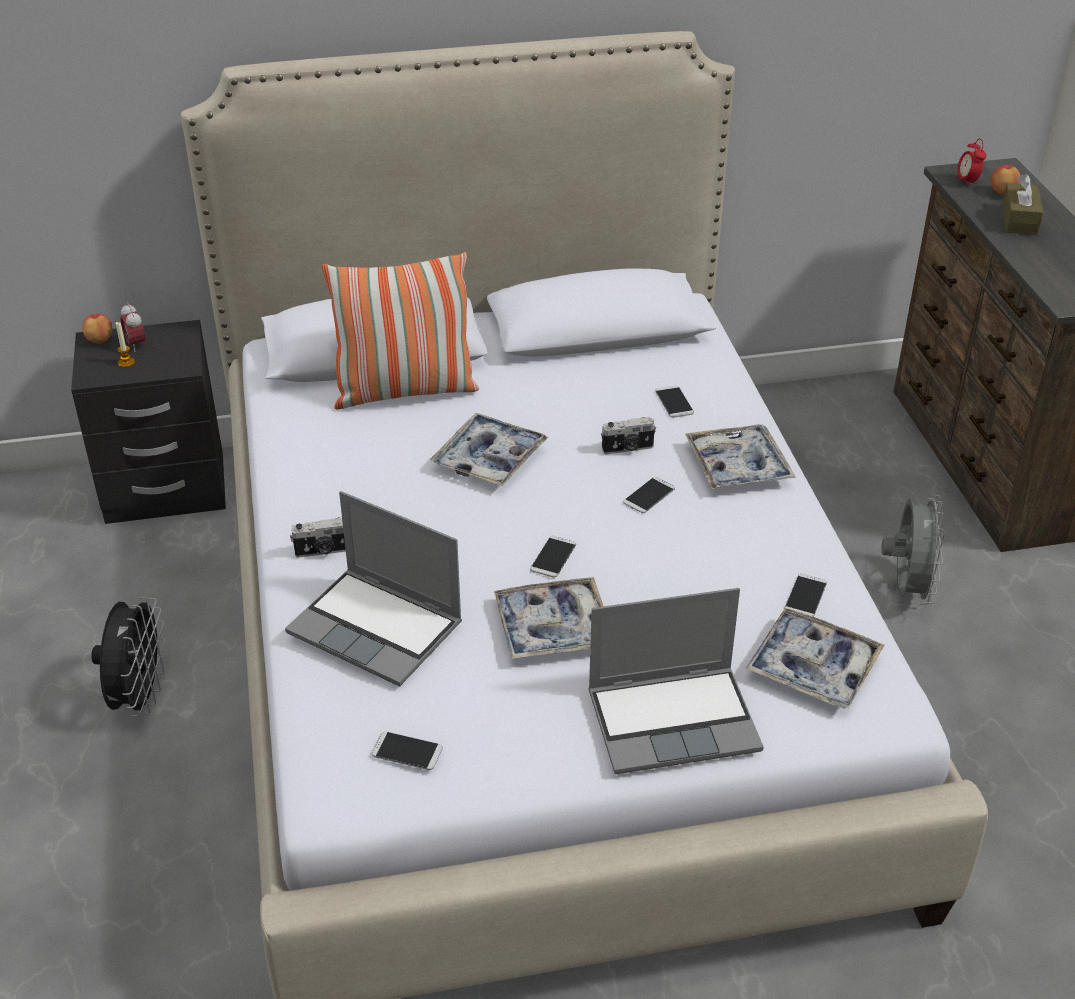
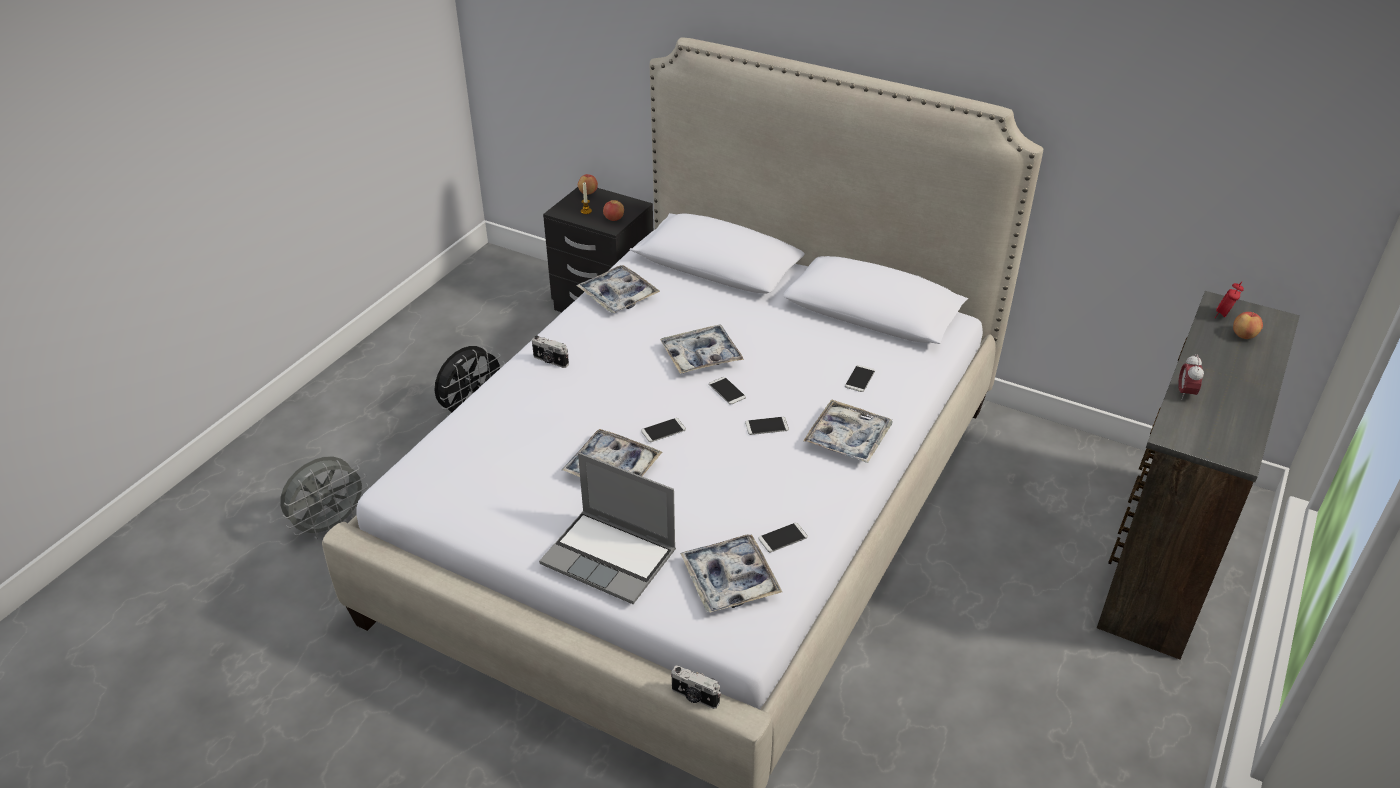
camera: 40 degrees right, 0 degrees up
(136, 344) = (603, 203): alarm clock -> alarm clock (1185, 393)
(175, 357) = (614, 219): none -> apple
(307, 439) = (618, 296): none -> tray
(378, 628) = (522, 416): laptop -> none
(405, 391) = (705, 294): pillow -> none
(407, 751) = (458, 487): phone -> phone (727, 391)
(628, 449) = (792, 392): camera -> camera (694, 697)
(906, 589) = (988, 610): grey fan -> grey fan (330, 525)
(1019, 220) = (1226, 360): brown tissue box -> none

